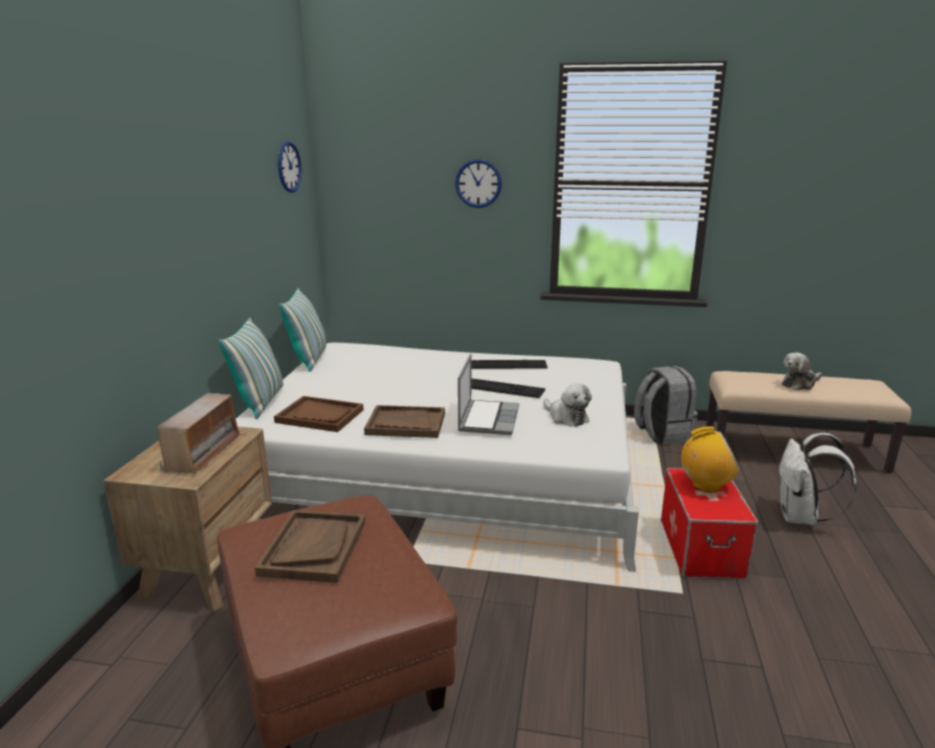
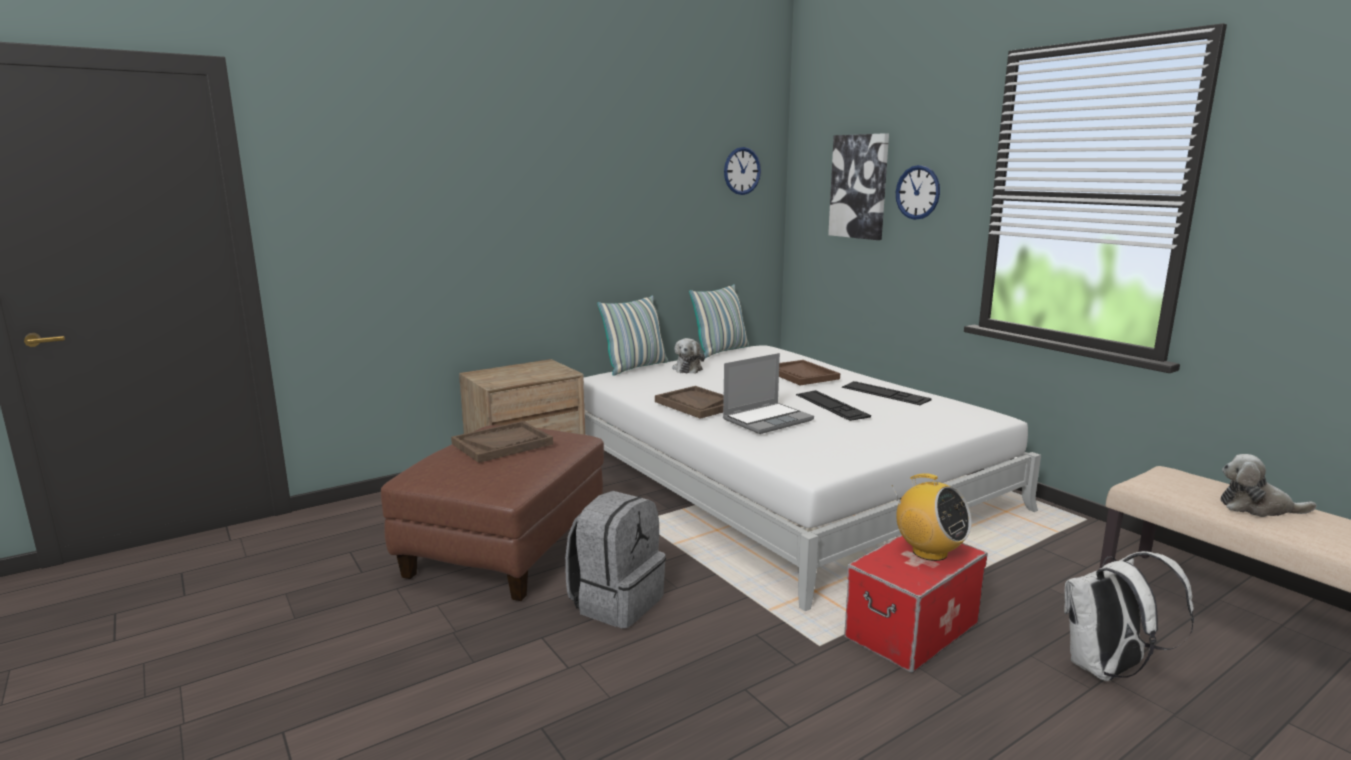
camera: 45 degrees right, 5 degrees down
(203, 453) = (526, 375): radio -> none
(320, 416) = (654, 385): brown tray -> brown tray (801, 375)
(411, 179) = (859, 186): none -> picture
(566, 417) = (843, 440): plush toy -> plush toy (688, 368)
(661, 434) = (1071, 535): grey backpack -> grey backpack (616, 602)

